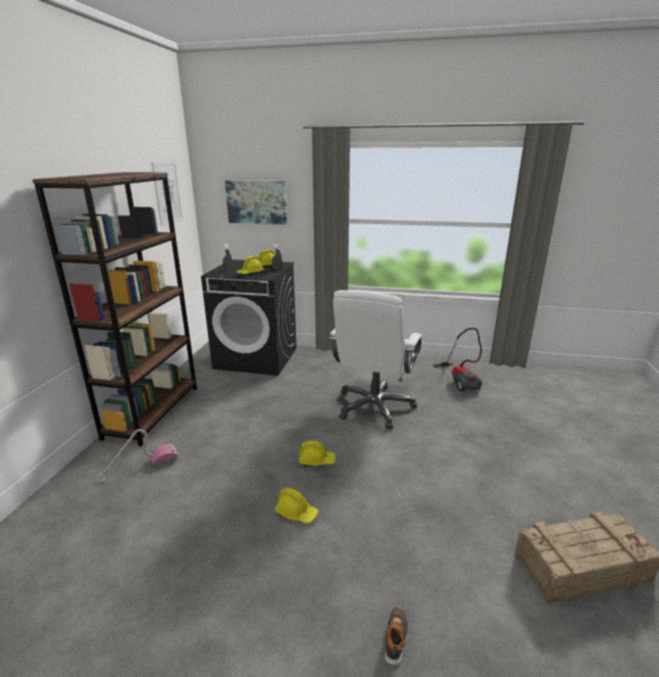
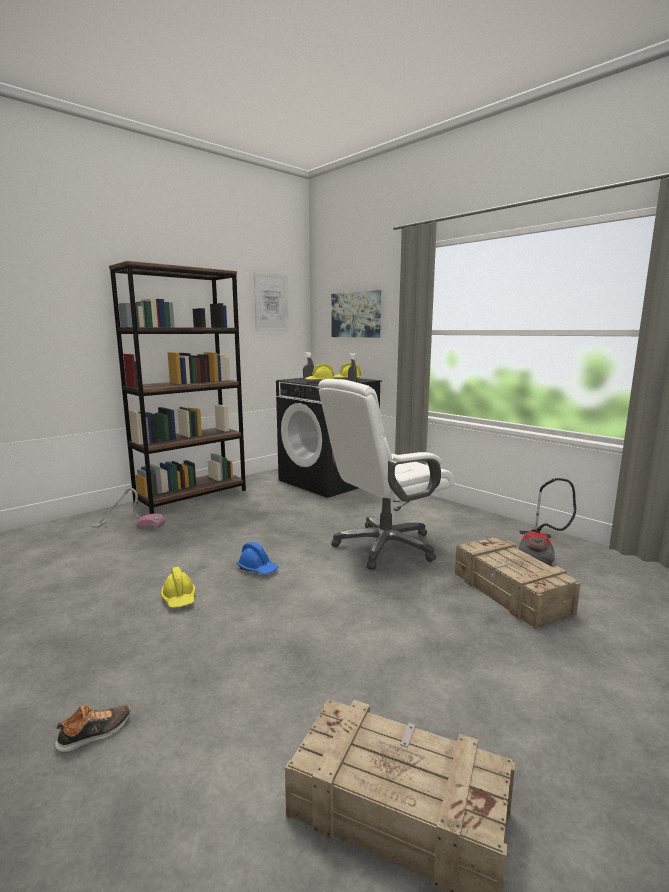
camera: 35 degrees right, 10 degrees down
(316, 460) = (258, 569): yellow hard hat -> blue hard hat
(478, 414) = (510, 593): none -> crate

